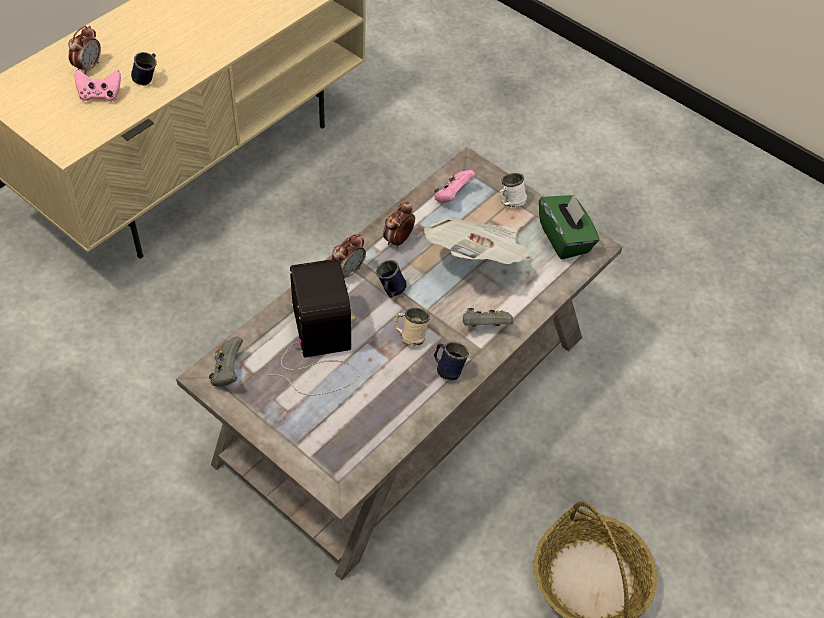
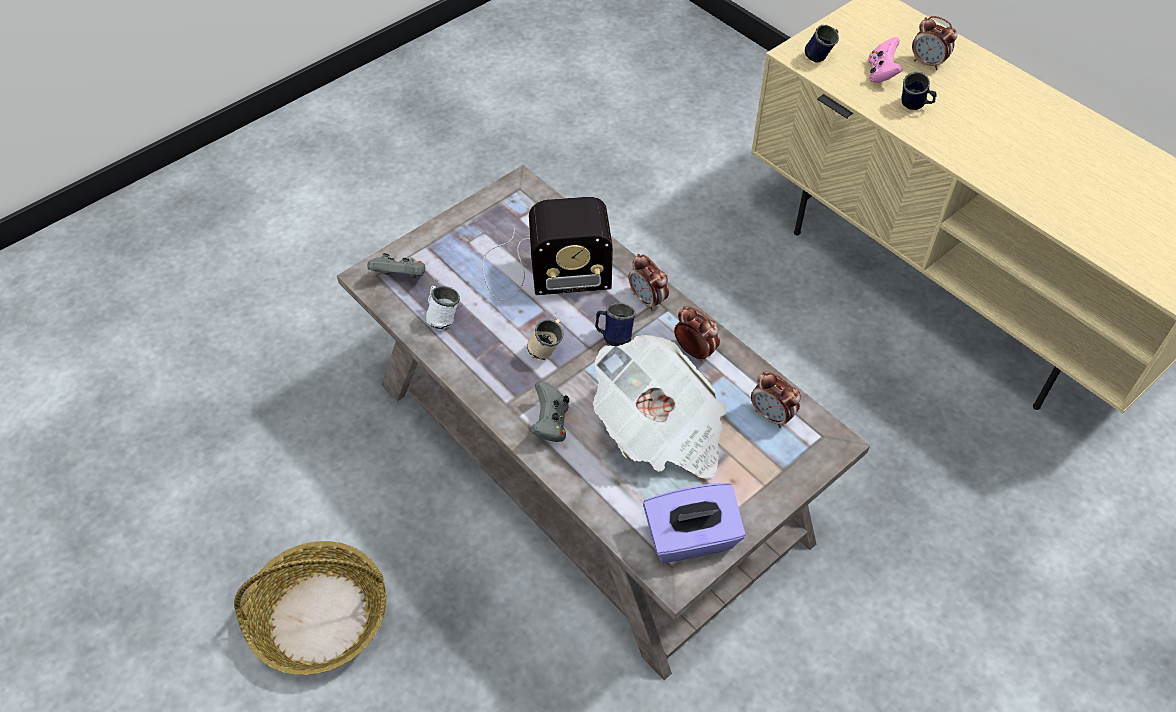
camera: 100 degrees right, 0 degrees up
(227, 371) = (524, 199): grey game controller -> grey game controller (401, 277)
(448, 369) = (495, 379): blue mug -> blue mug (821, 56)
(452, 196) = (772, 416): pink game controller -> alarm clock
(509, 202) = (760, 481): white mug -> white mug (442, 317)
(565, 238) = (691, 539): green tissue box -> purple tissue box

